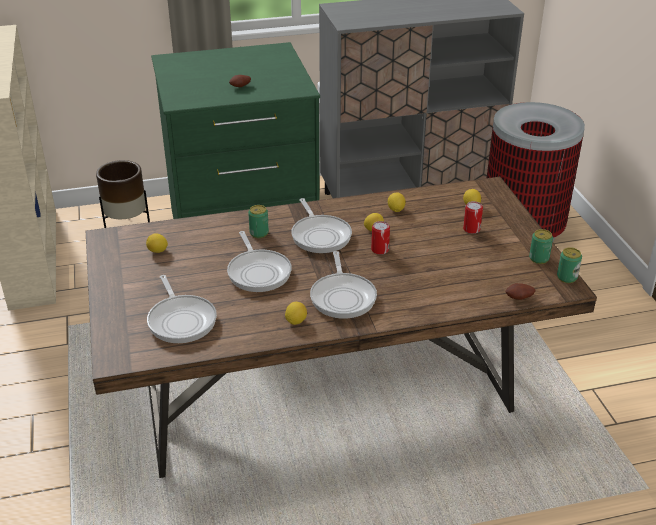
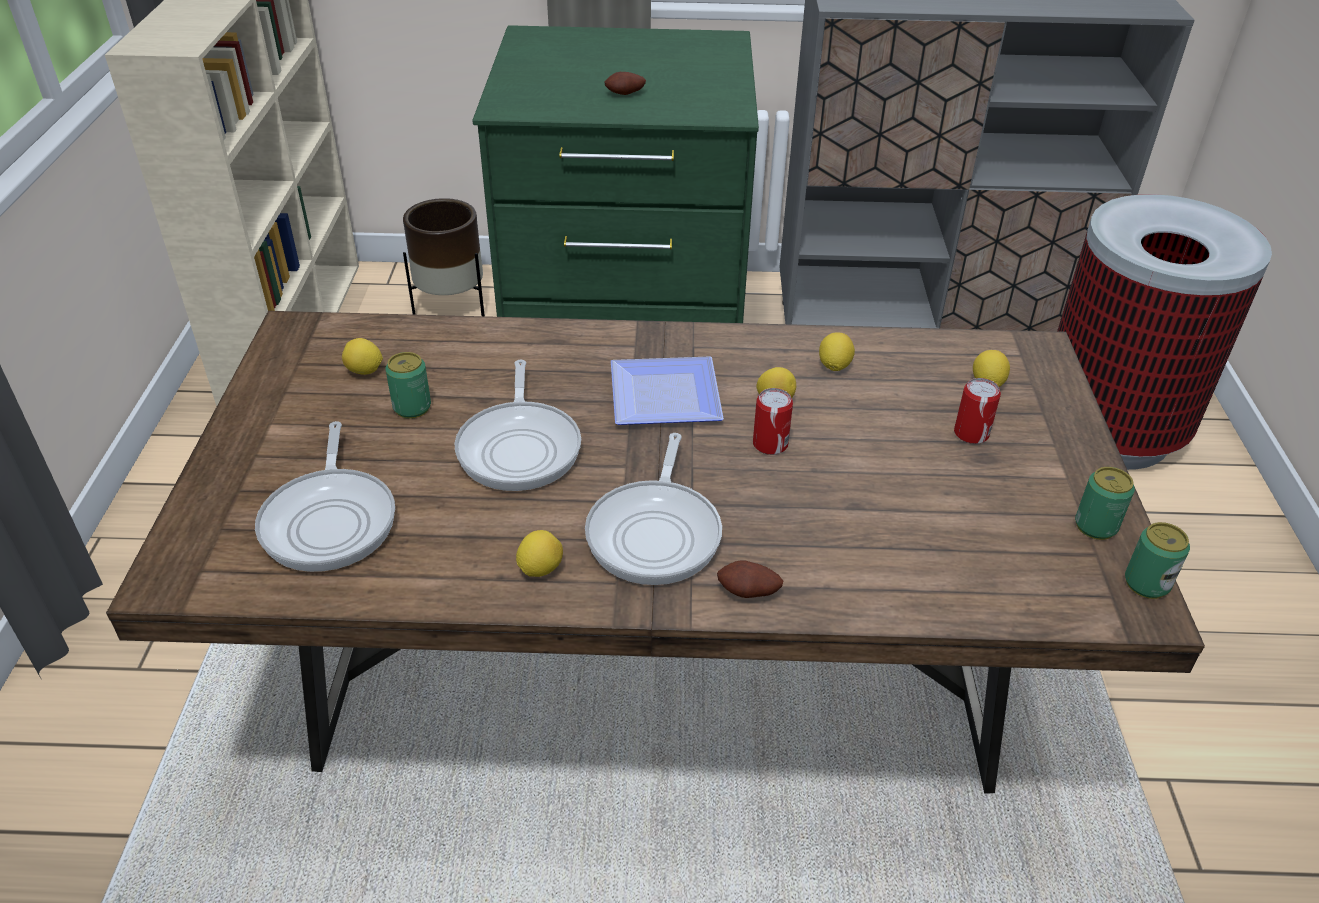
camera: 15 degrees right, 5 degrees up
(259, 233) = (558, 368): can -> can (412, 407)
(320, 235) = (668, 393): frying pan -> plate
(519, 298) = (1024, 613): potato -> potato (748, 593)

